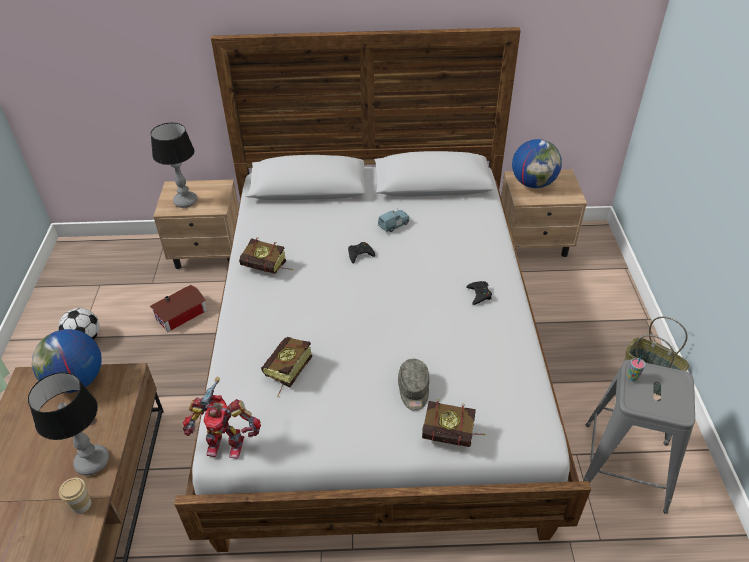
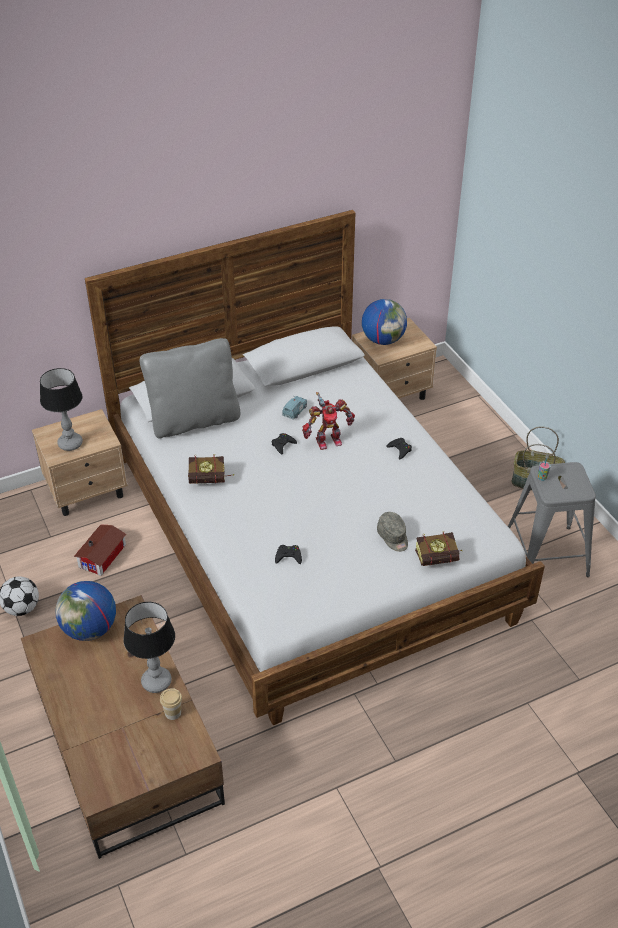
camera: 25 degrees left, 0 degrees up
(226, 443) = (277, 621): toy robot -> toy robot (327, 440)
(286, 373) = (288, 557): book -> black game controller
(293, 208) = (194, 420): none -> grey pillow

